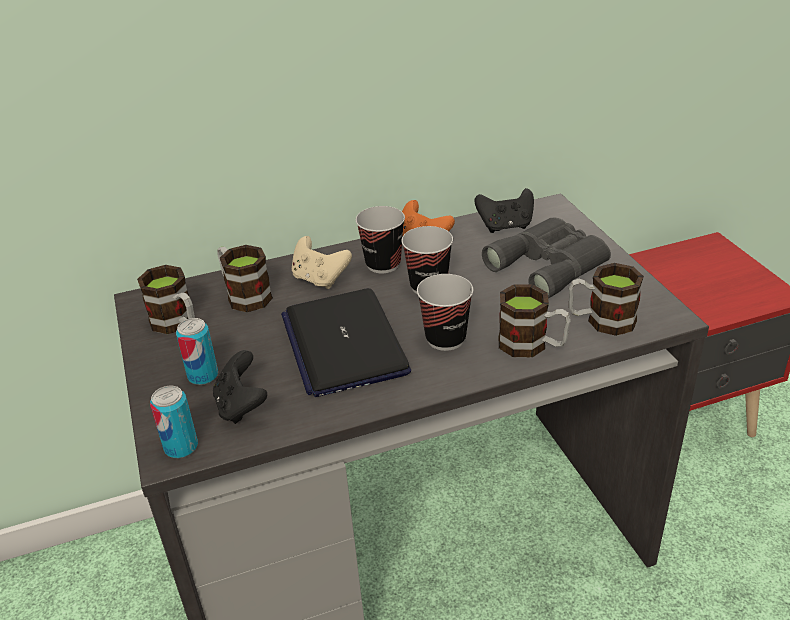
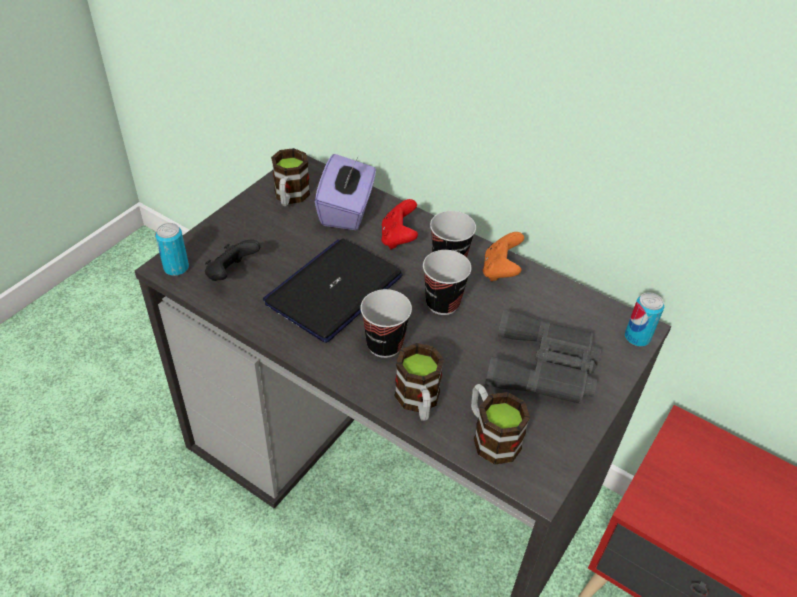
camera: 50 degrees right, 10 degrees up
(203, 376) = (248, 239): can -> can (637, 337)
(244, 295) = (347, 210): mug -> purple tissue box
(320, 279) = (398, 238): beige game controller -> red game controller
(505, 226) = (574, 311): black game controller -> none

